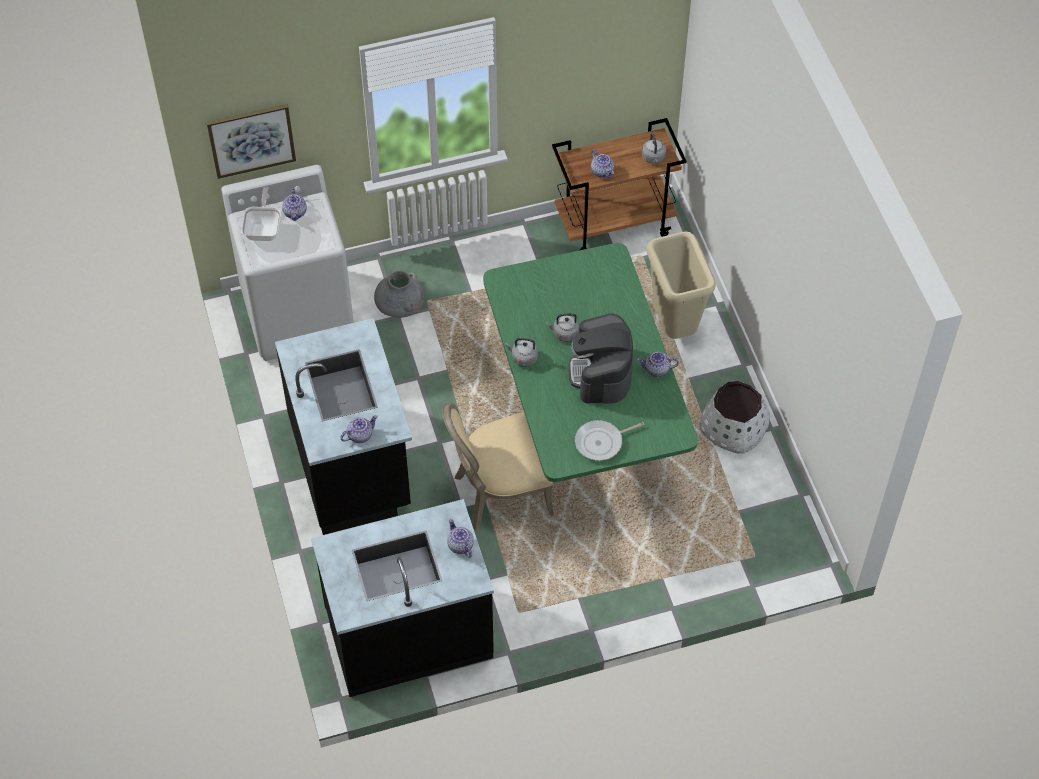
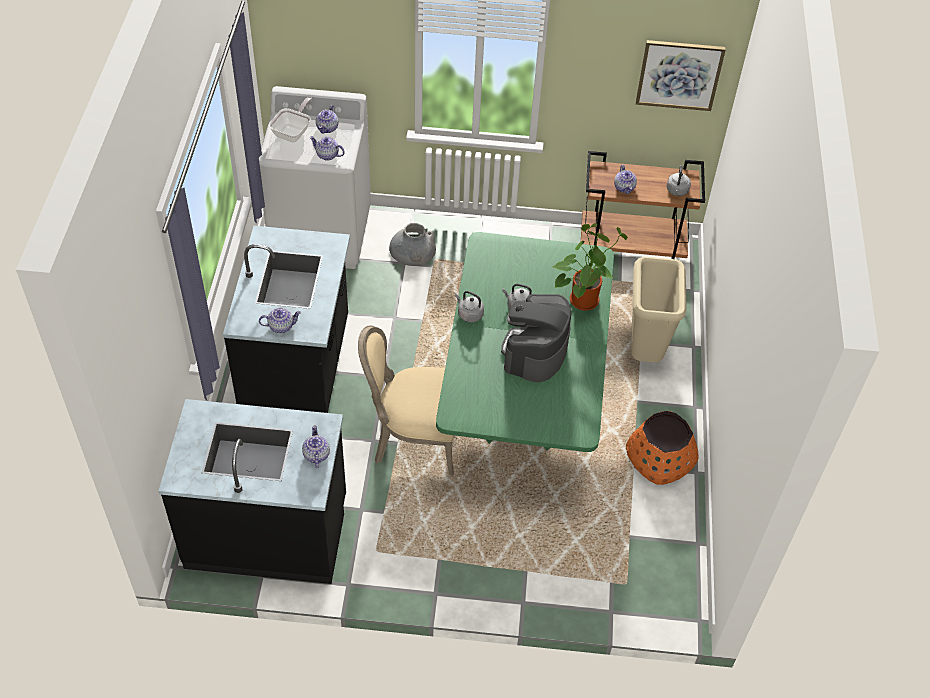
camera: 20 degrees right, 5 degrees down
(251, 140) = (305, 47): picture -> picture (679, 74)
(601, 442) = (503, 412): frying pan -> none
(620, 303) = (583, 298): none -> potted plant
(656, 369) = (589, 366): teapot -> teapot (327, 155)
(733, 427) = (660, 458): white planter -> orange planter

